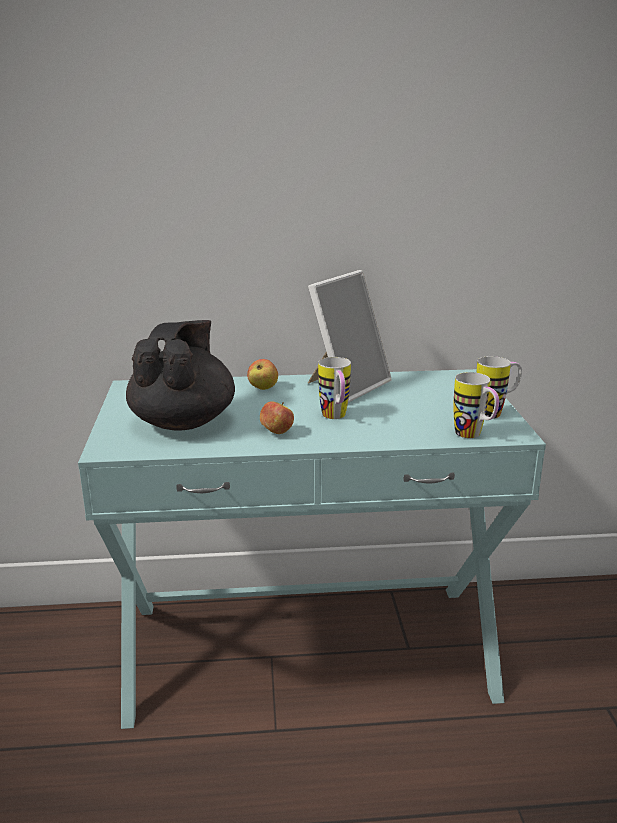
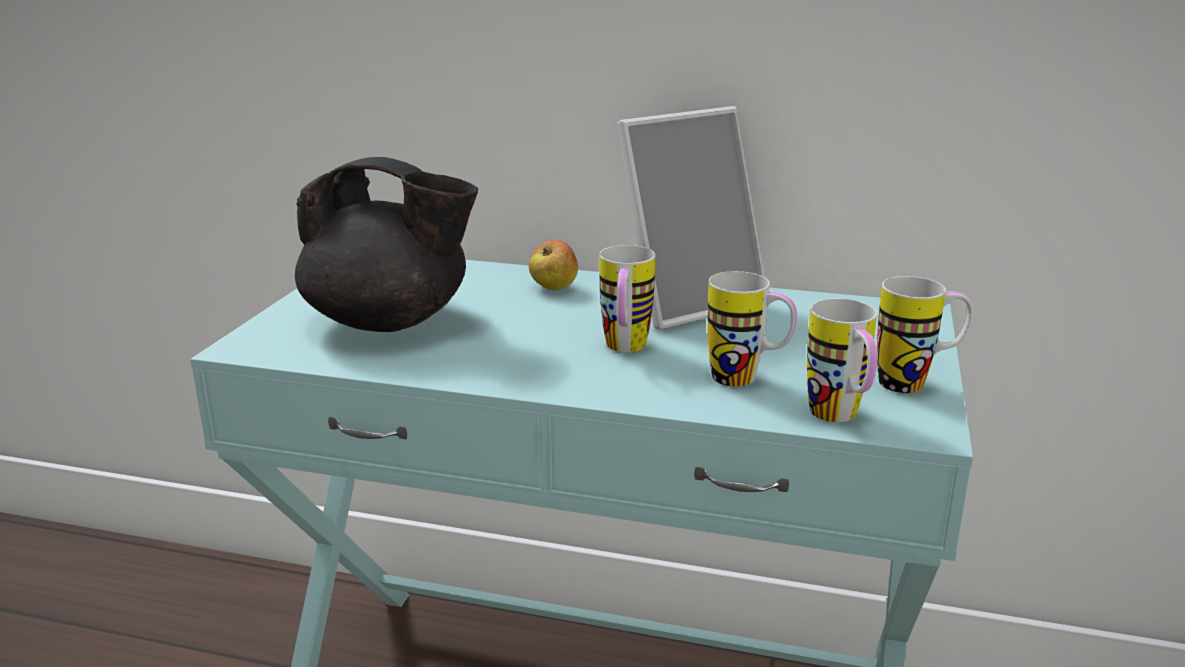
camera: 20 degrees right, 0 degrees up
(184, 422) = (390, 322): black teapot -> black teapot turned 75 degrees clockwise
(276, 432) = (509, 359): apple -> none
(413, 424) = (747, 380): none -> mug

